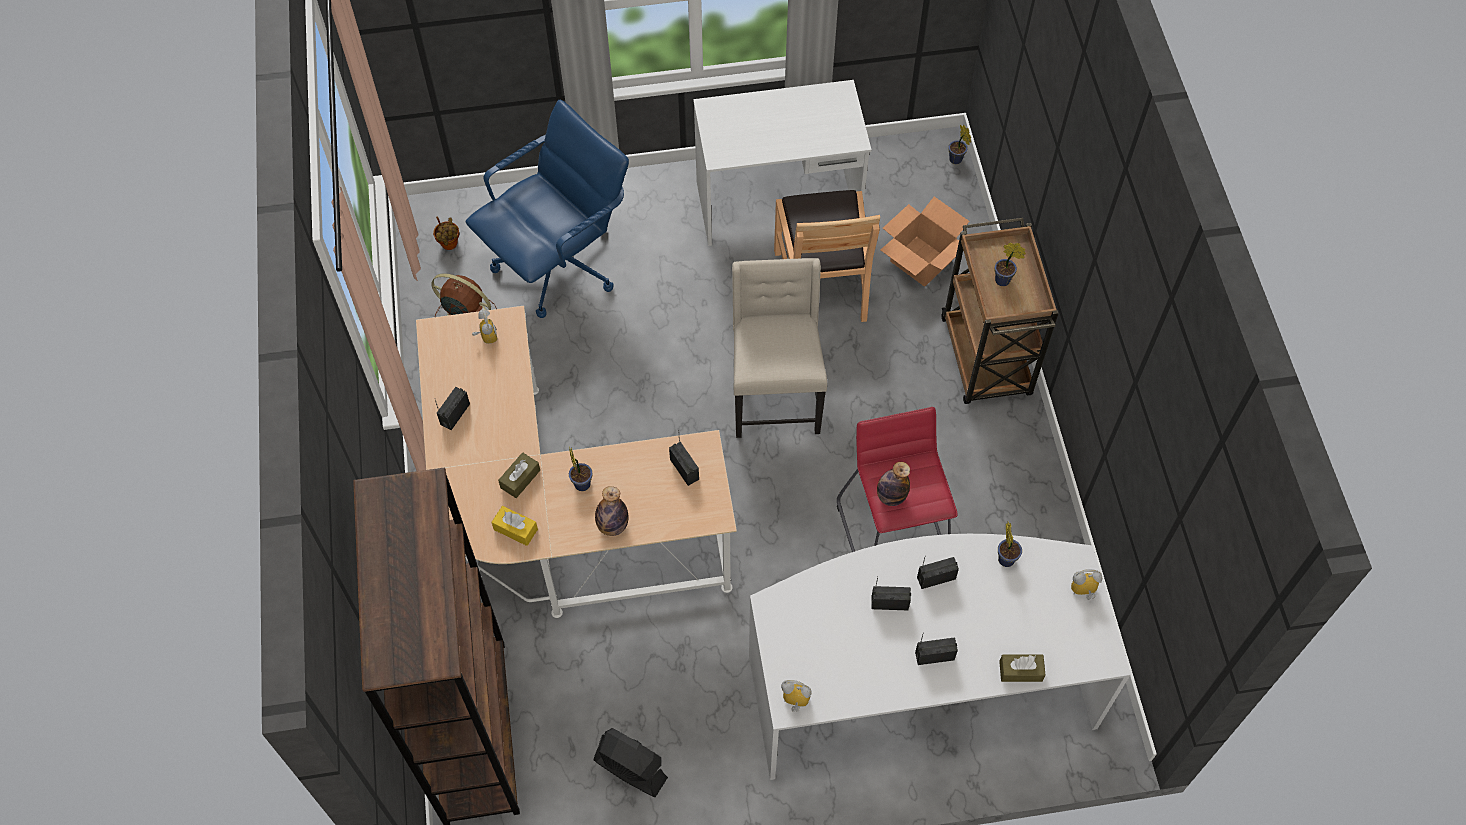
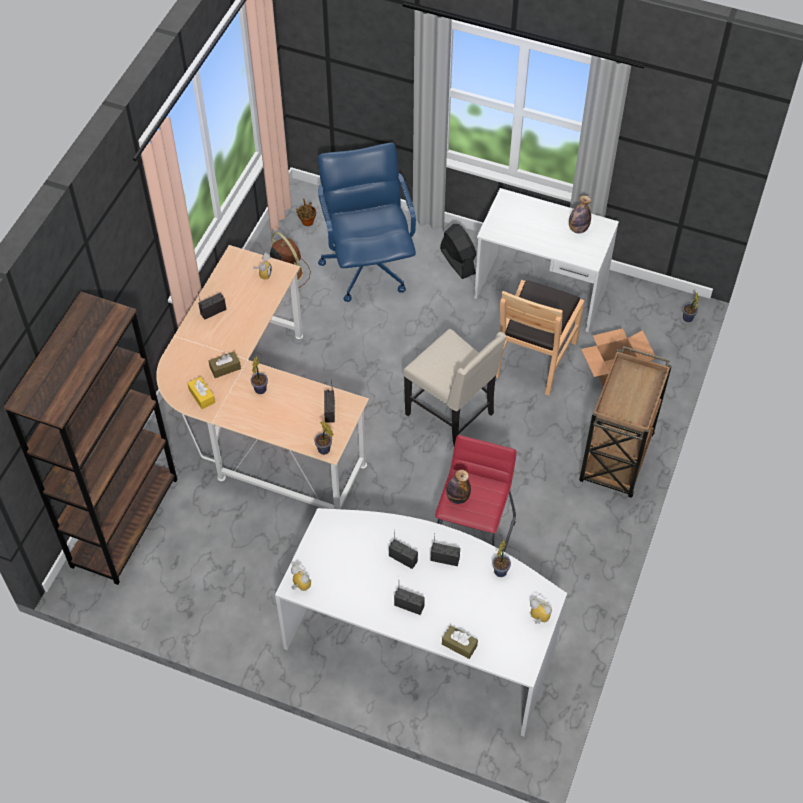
camera: 30 degrees right, 5 degrees down
(559, 265) = (368, 266): blue office chair -> blue office chair turned 90 degrees counterclockwise
(612, 526) = (261, 423): bottle -> bottle (578, 229)
(630, 769) = (202, 594): black fan -> black fan (457, 261)
(774, 397) = (452, 414): beige chair -> beige chair turned 105 degrees clockwise
(1004, 281) = (627, 395): potted plant -> potted plant (325, 451)

